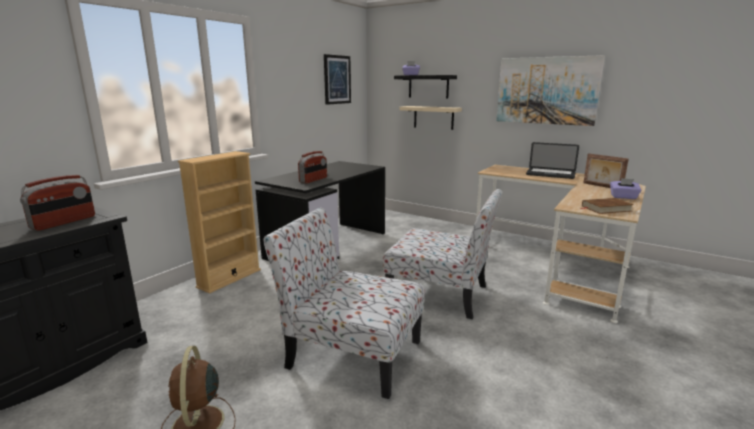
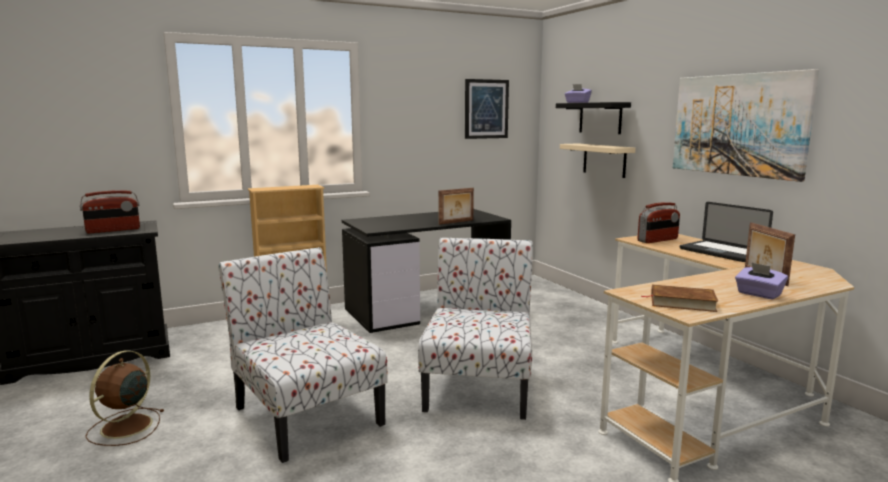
camera: 30 degrees right, 5 degrees down
(313, 180) = (397, 224): radio -> radio (658, 240)
(353, 173) = (456, 222): none -> picture frame
(440, 294) = (479, 386): chair -> chair turned 135 degrees counterclockwise

